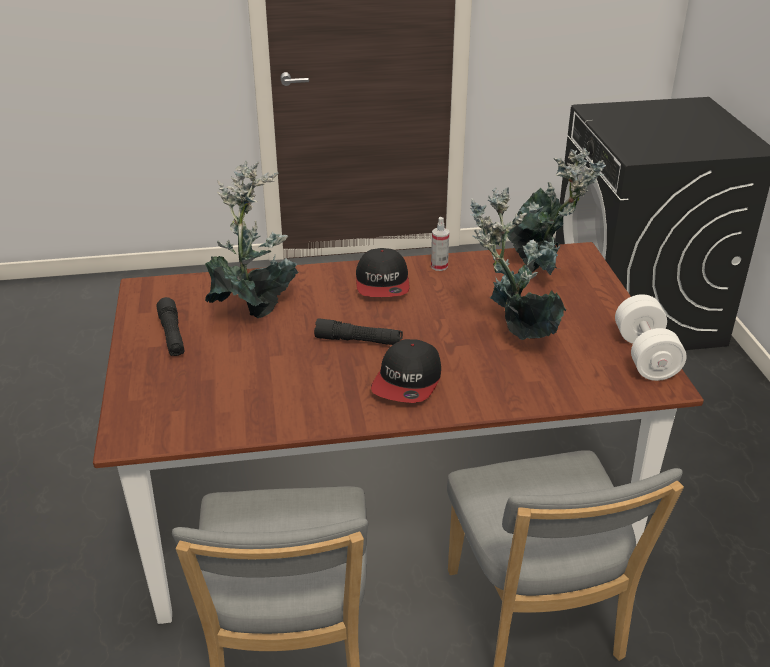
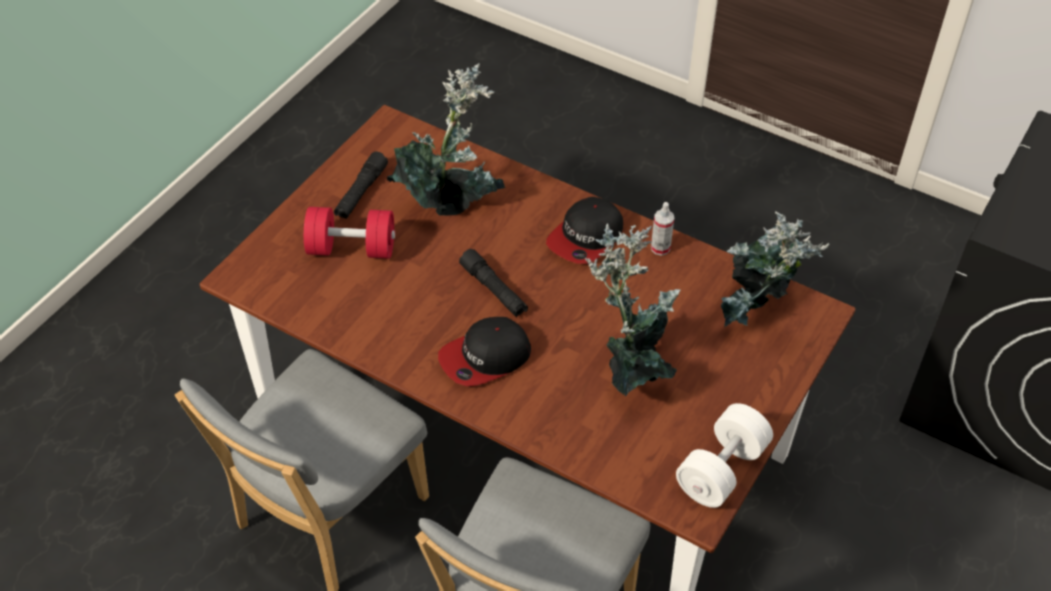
camera: 40 degrees right, 15 degrees up
(210, 371) = (351, 248): none -> red dumbbell

